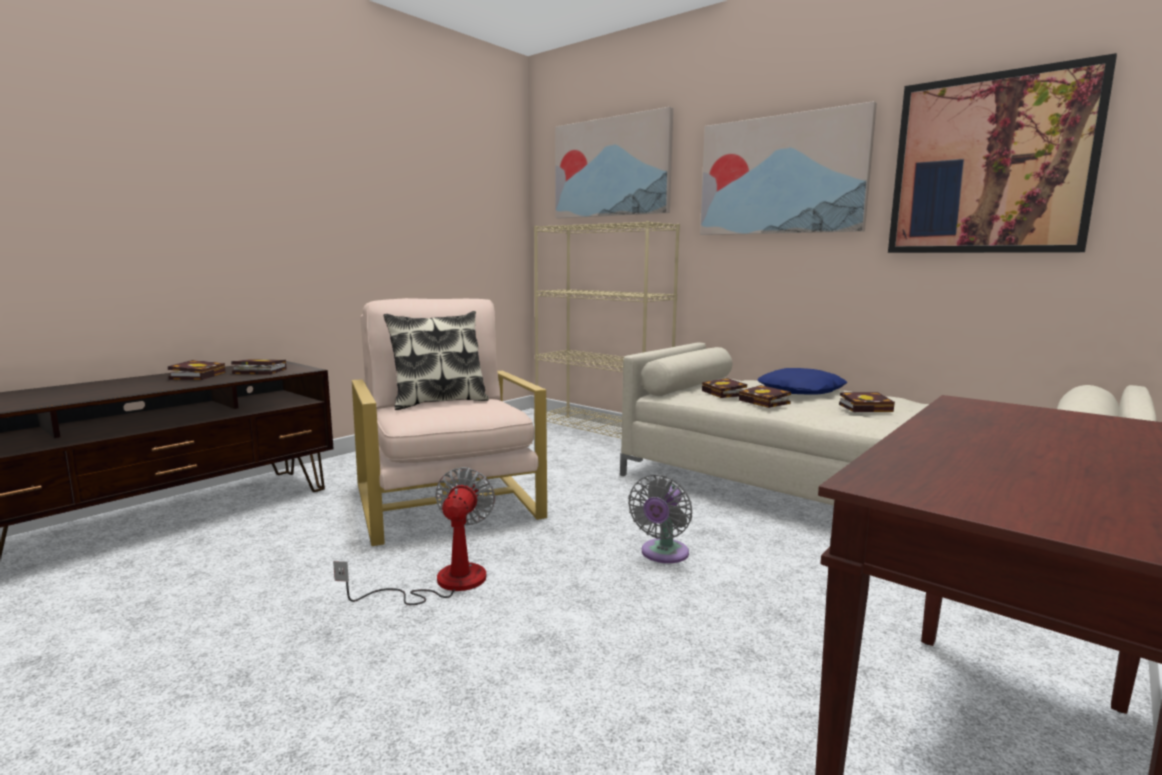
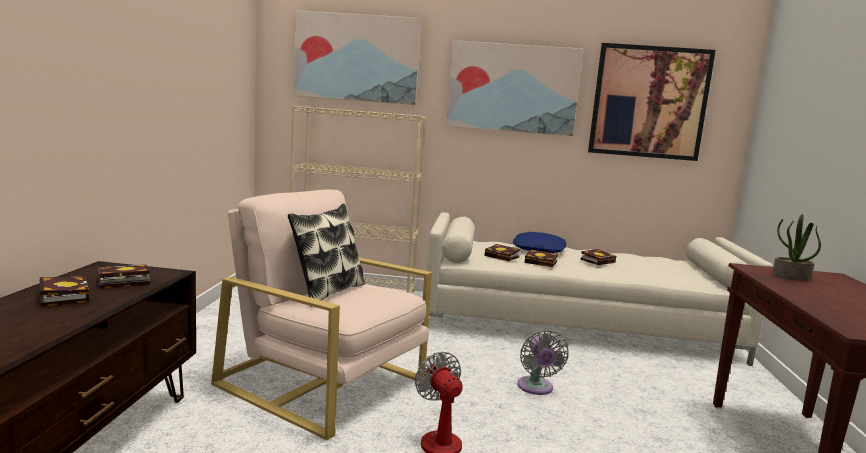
camera: 35 degrees left, 0 degrees up
(1018, 417) = (791, 277): none -> potted plant

